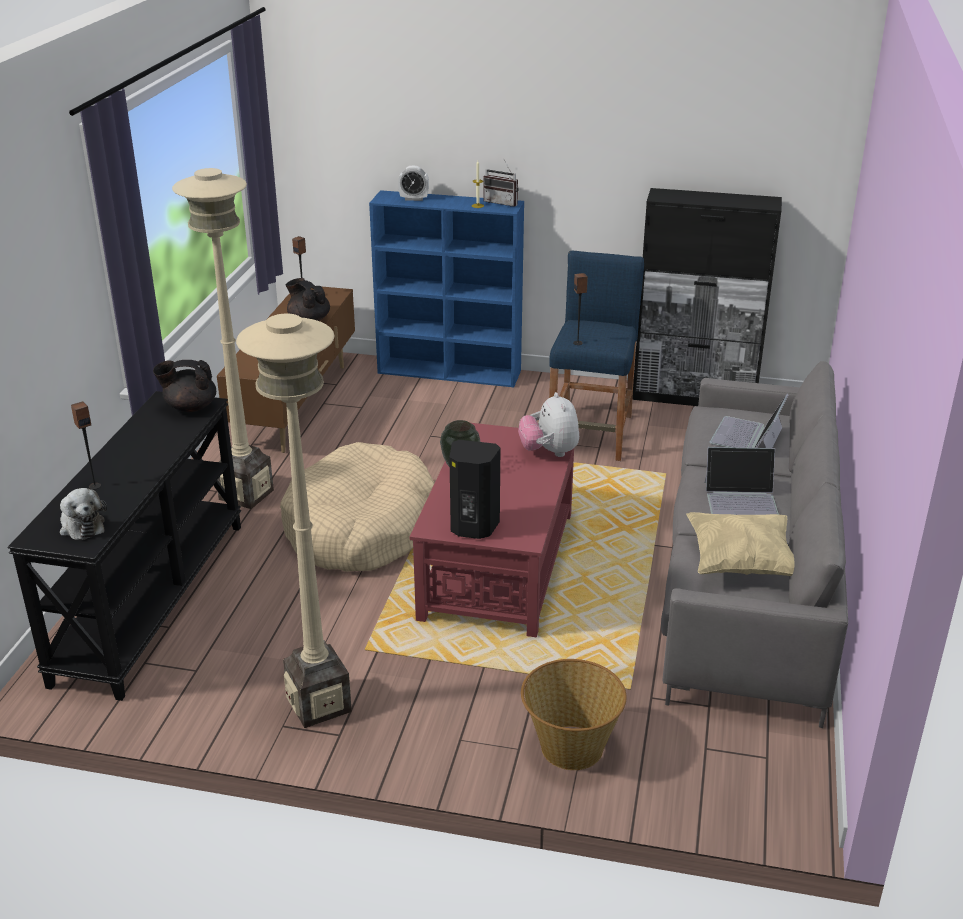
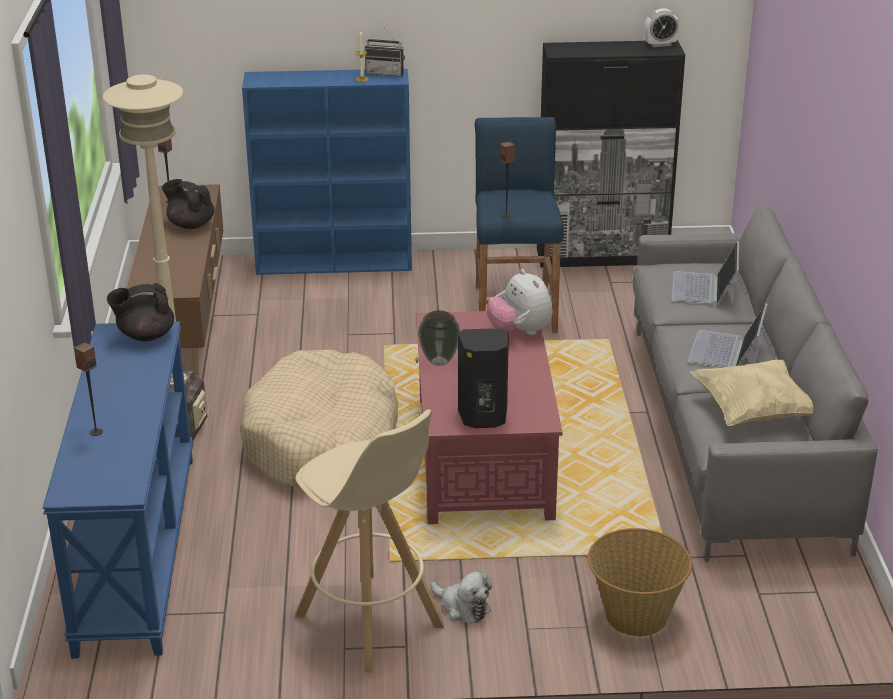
camera: 15 degrees left, 0 degrees up
(81, 525) = (109, 473): plush toy -> plush toy (462, 607)
(150, 599) = (135, 550): black console table -> blue console table
(319, 704) = (370, 621): beige floor lamp -> beige stool
(414, 199) = (288, 78): alarm clock -> alarm clock (660, 44)
(741, 499) = (726, 351): laptop -> laptop turned 120 degrees clockwise

